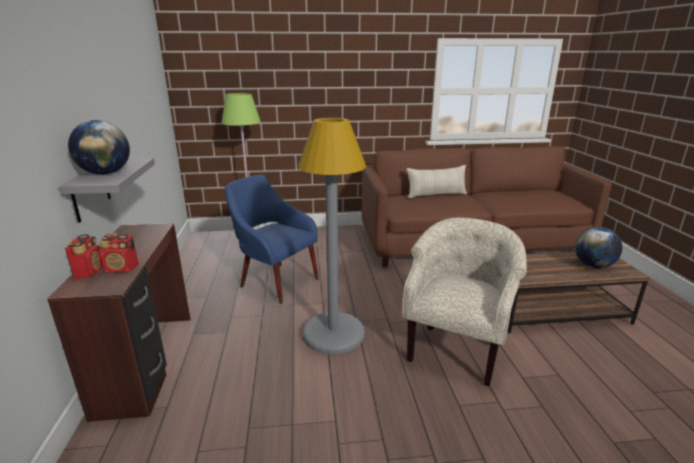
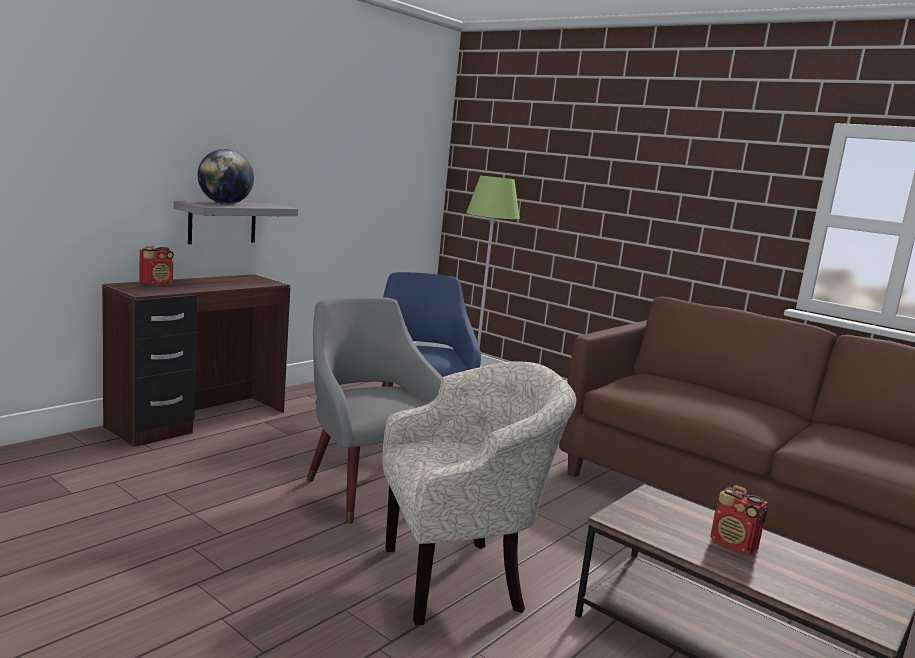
camera: 45 degrees right, 10 degrees down
(122, 269) = (175, 289): radio -> radio (734, 544)
(333, 333) = (369, 487): grey floor lamp -> grey armchair
(436, 195) = (722, 394): beige pillow -> none
(593, 265) = (809, 579): globe -> none

